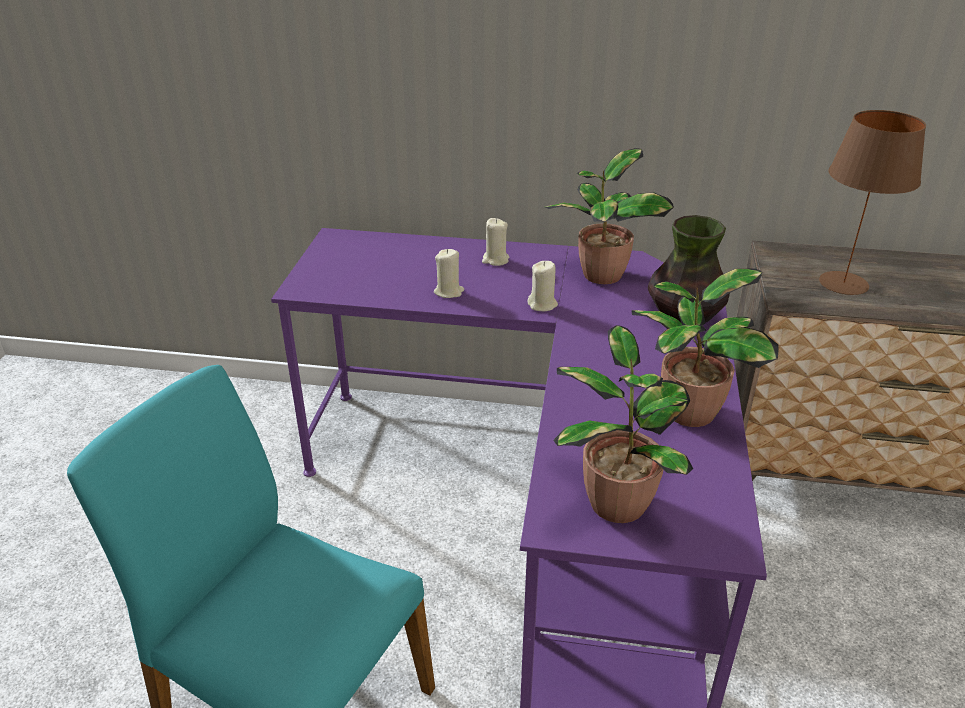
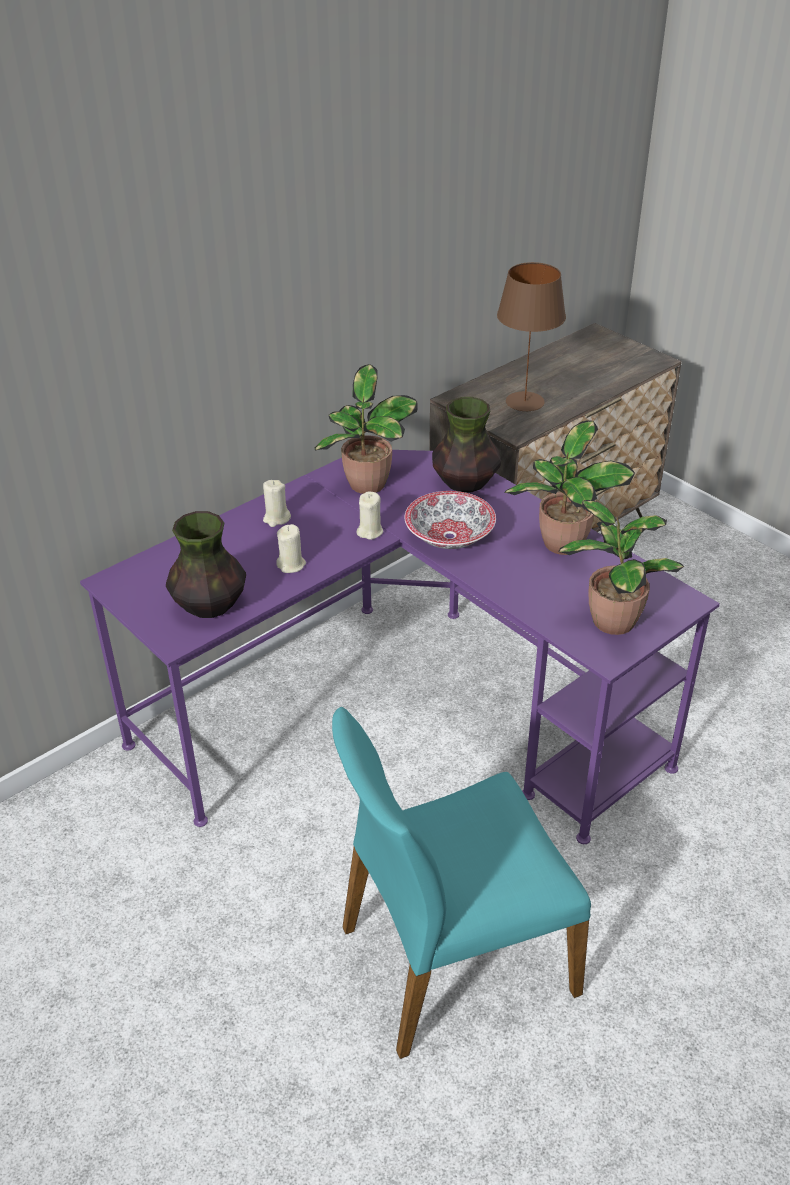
camera: 50 degrees left, 5 degrees up
(355, 283) = (209, 605): none -> vase
(597, 345) = (450, 537): none -> bowl

